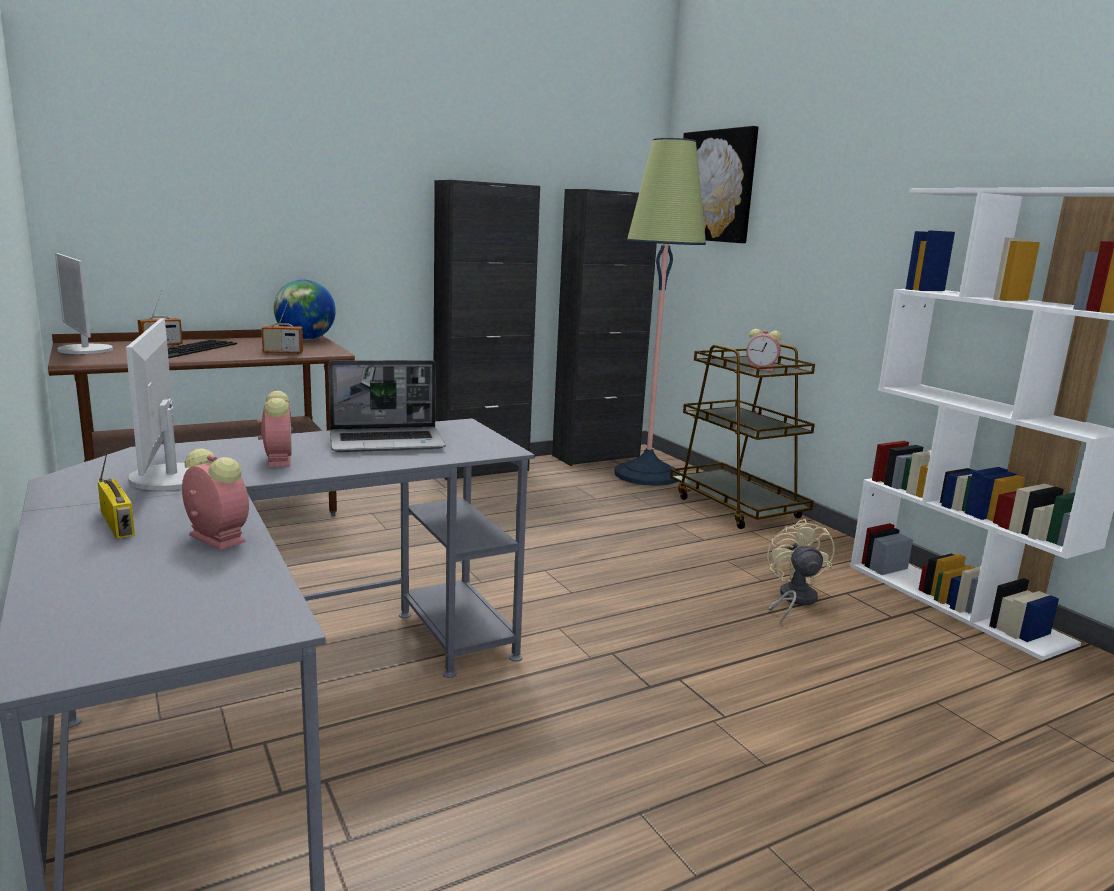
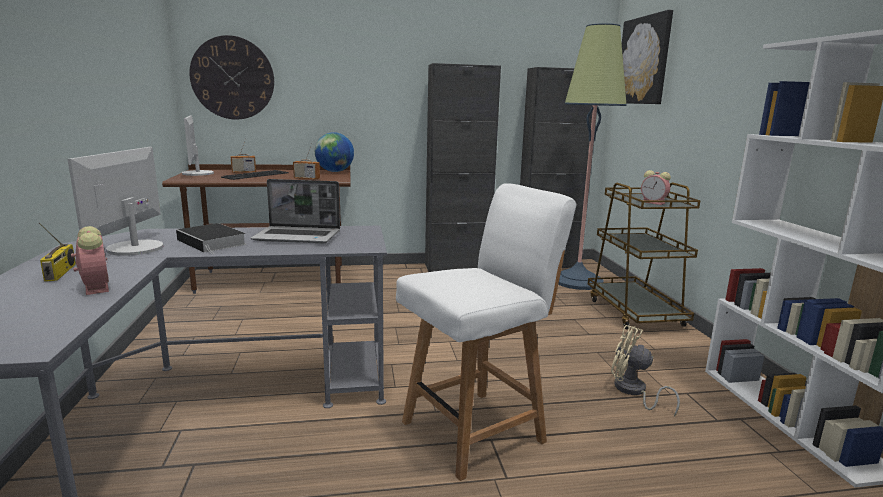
camera: 20 degrees right, 0 degrees up
(129, 192) = (232, 78): none -> wall clock
(278, 459) = (213, 242): alarm clock -> book
(655, 672) = (476, 430): none -> white chair
(793, 600) = (633, 391): beige fan -> beige fan turned 75 degrees counterclockwise

